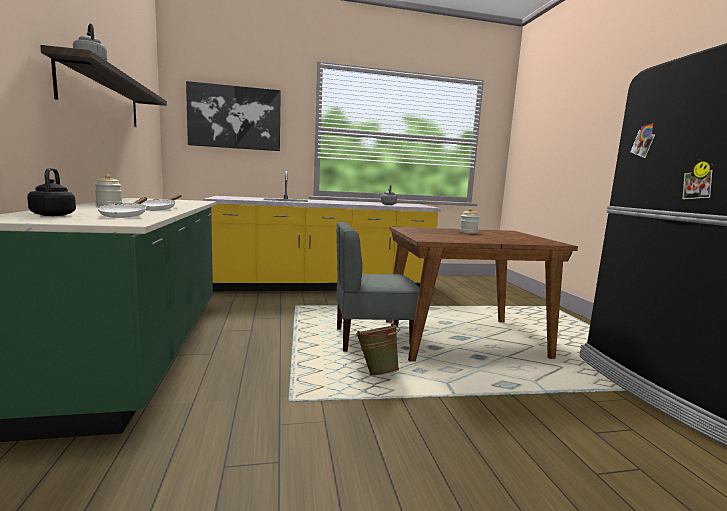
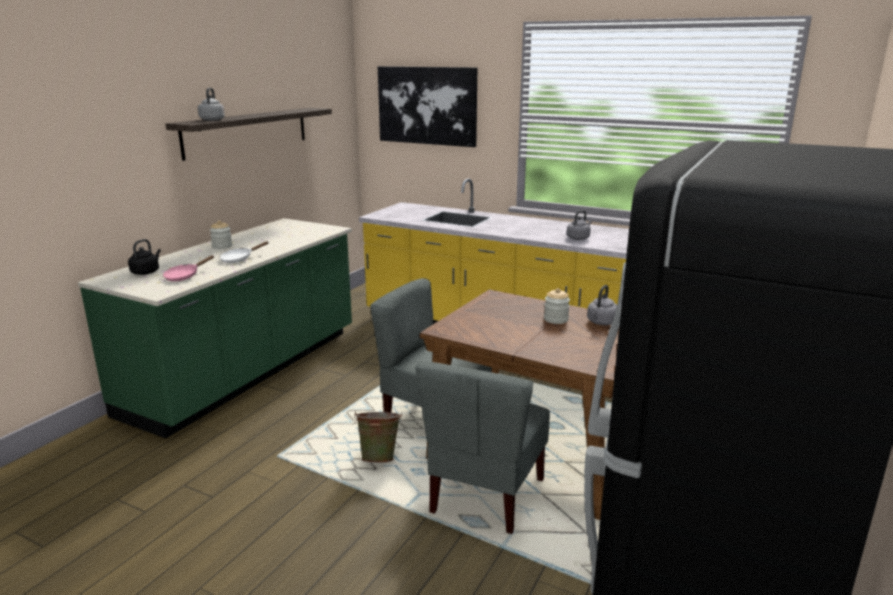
camera: 40 degrees right, 10 degrees up
(125, 216) = (184, 276): white frying pan -> pink frying pan
(482, 369) = (485, 495): none -> grey chair
(491, 232) = (601, 323): none -> grey kettle

